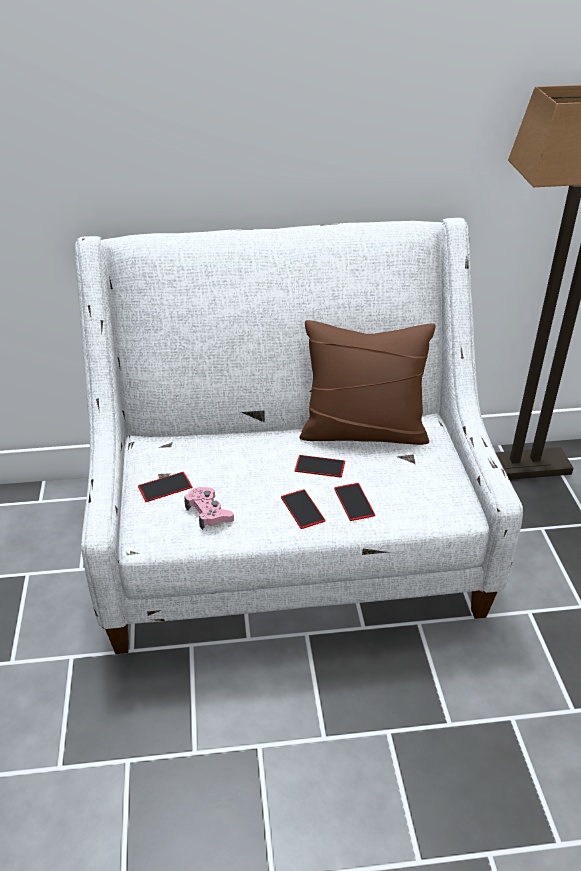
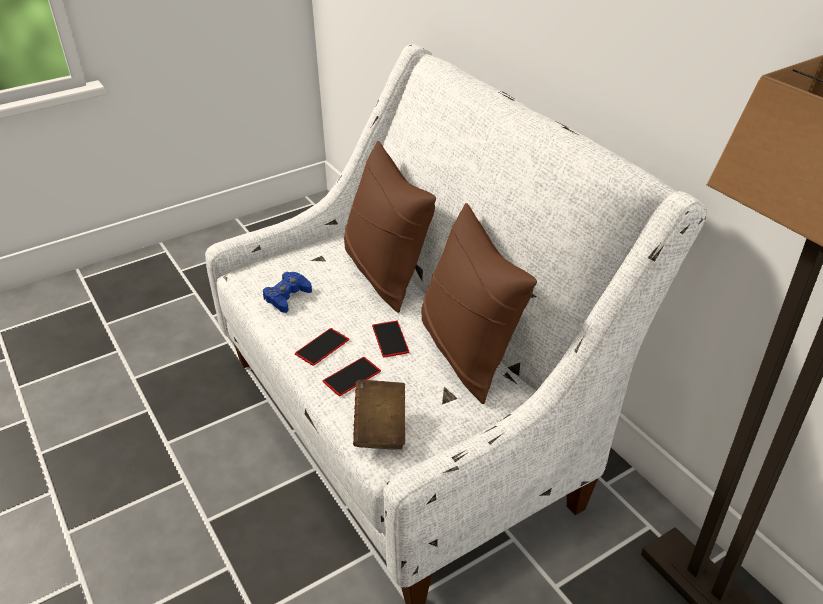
camera: 65 degrees right, 0 degrees up
(165, 487) = (306, 264): phone -> none
(209, 513) = (287, 296): pink game controller -> blue game controller
(224, 442) = (386, 273): none -> brown pillow
(424, 503) = (380, 427): none -> brown book

